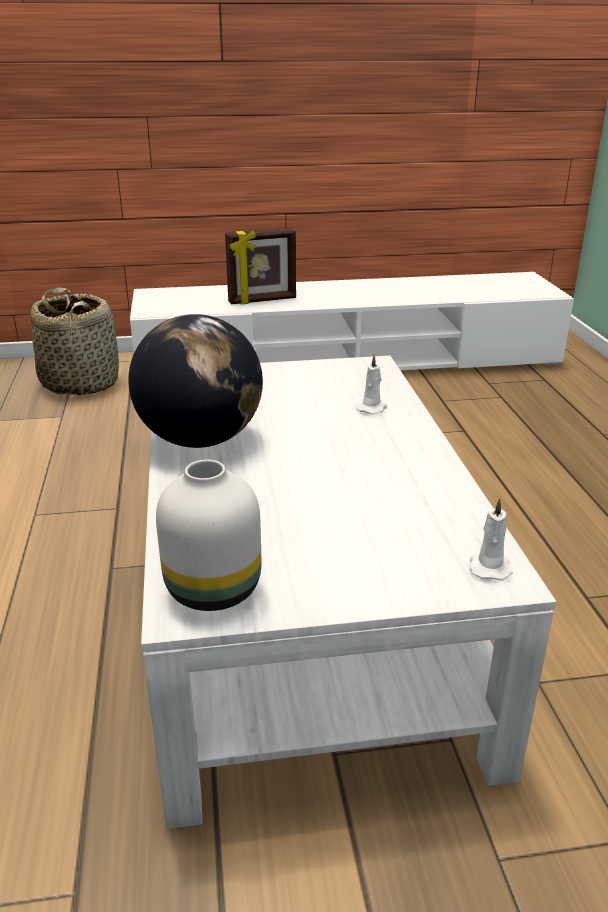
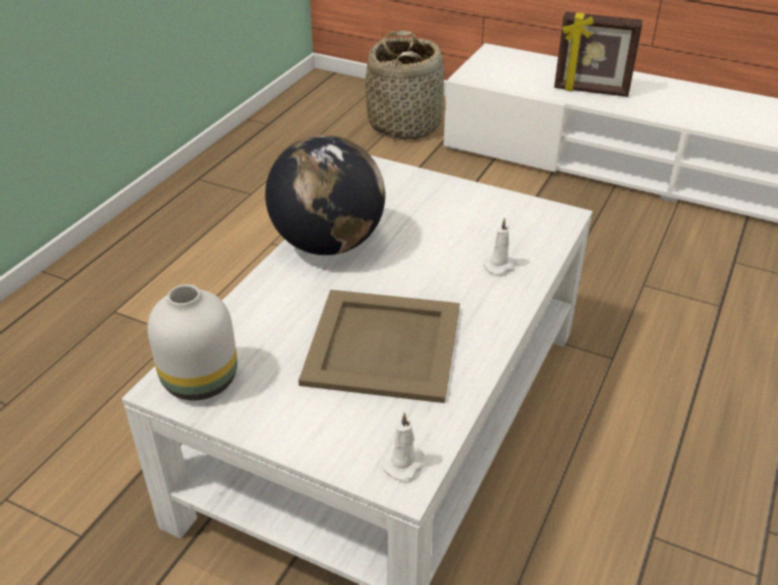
camera: 35 degrees right, 10 degrees up
(353, 491) = (385, 344): none -> beige tray

